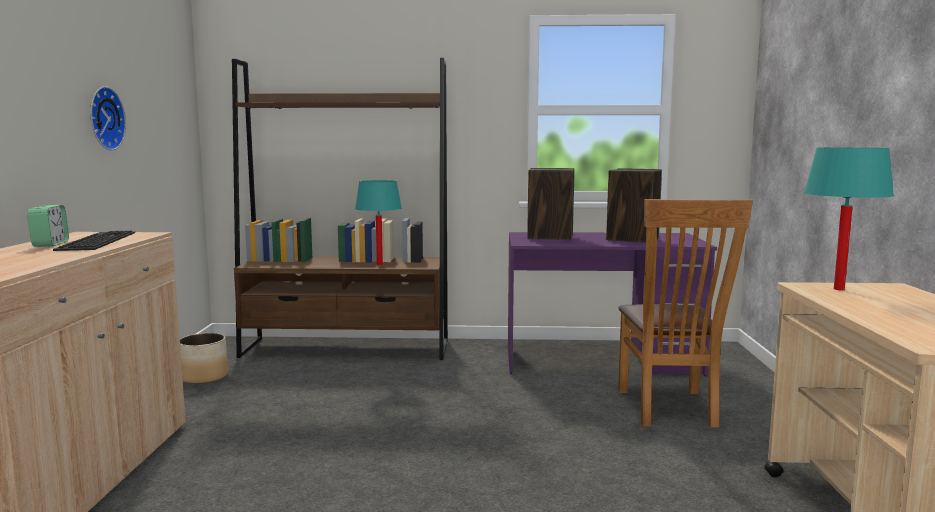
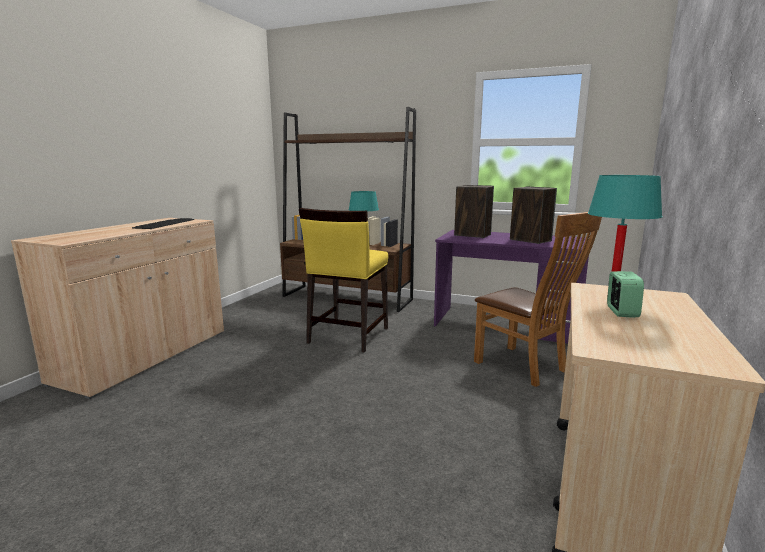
camera: 20 degrees right, 5 degrees up
(50, 244) = (139, 224): alarm clock -> alarm clock (621, 312)
(103, 118) = (194, 152): wall clock -> none
(204, 377) = (256, 306): planter -> none
(397, 402) = (347, 335): none -> yellow chair
(669, 410) = (525, 367): brown chair -> brown chair turned 60 degrees counterclockwise

